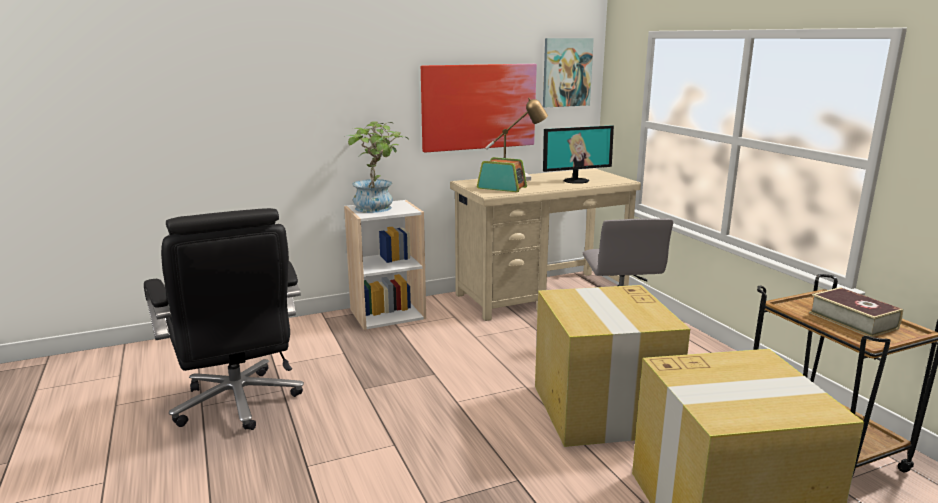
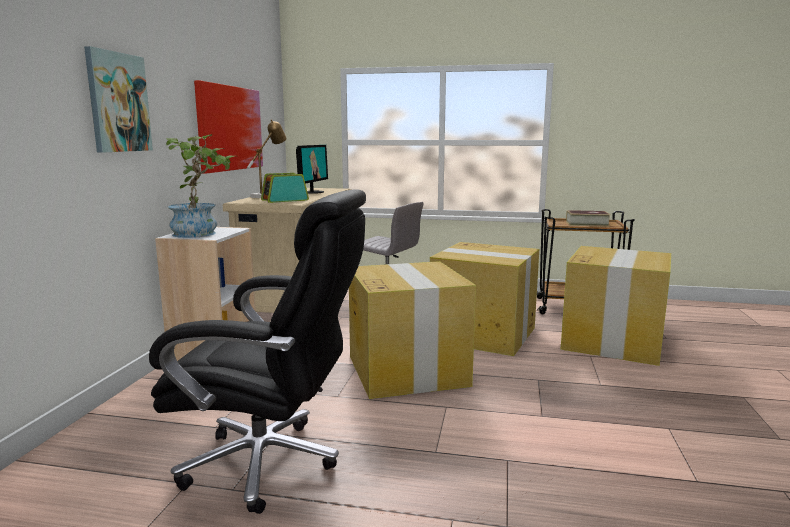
camera: 55 degrees left, 5 degrees down
(450, 399) = (406, 370): none -> cardboard box
(566, 72) = (269, 102): picture -> picture (118, 102)

